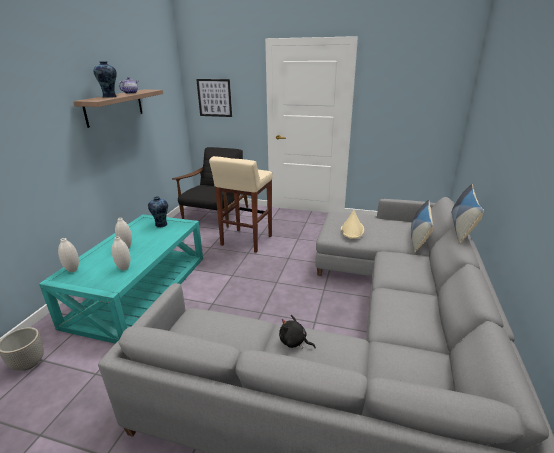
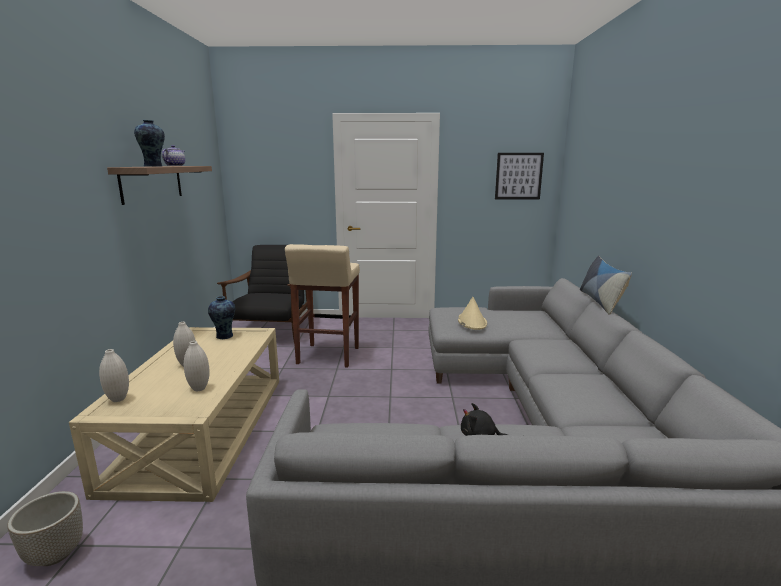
camera: 15 degrees left, 10 degrees down
(140, 289) = (204, 428): turquoise coffee table -> beige coffee table
(214, 98) = (266, 183): picture -> picture (518, 176)
(419, 238) = (548, 324): pillow -> none

